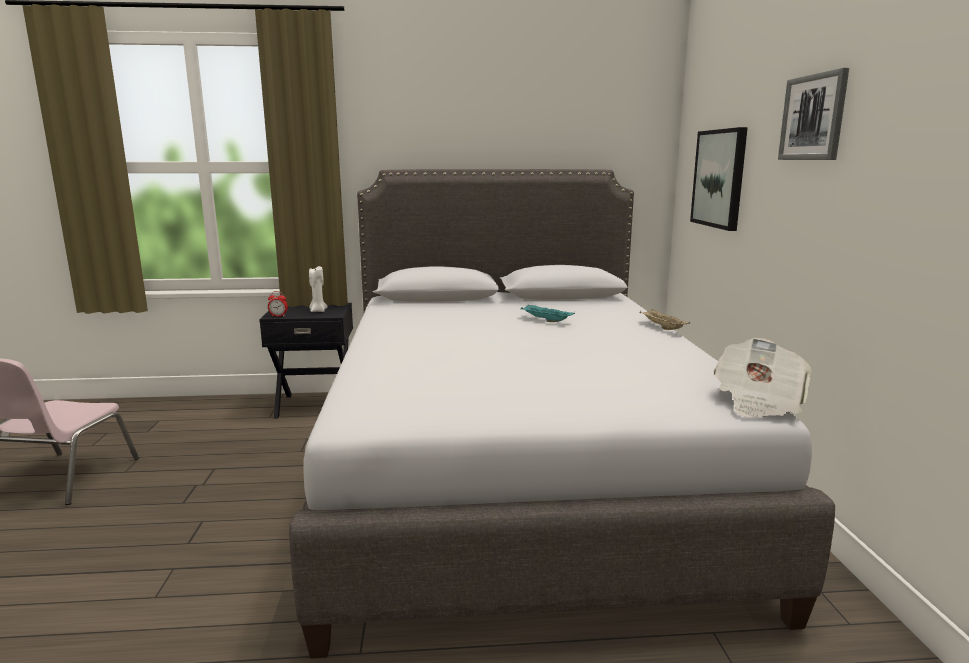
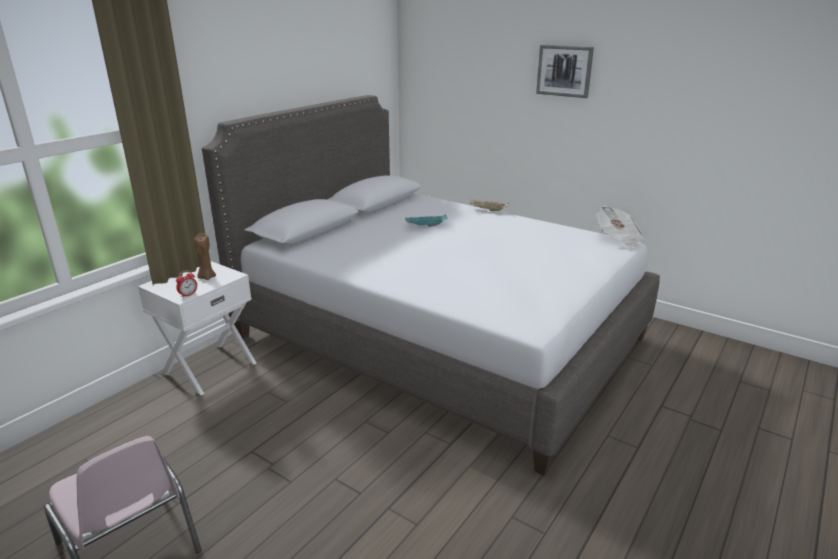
camera: 50 degrees left, 10 degrees up
(315, 404) = (209, 367): black nightstand -> white nightstand
(318, 311) = (207, 277): white candle -> brown candle
(719, 178) = (464, 99): picture -> none

